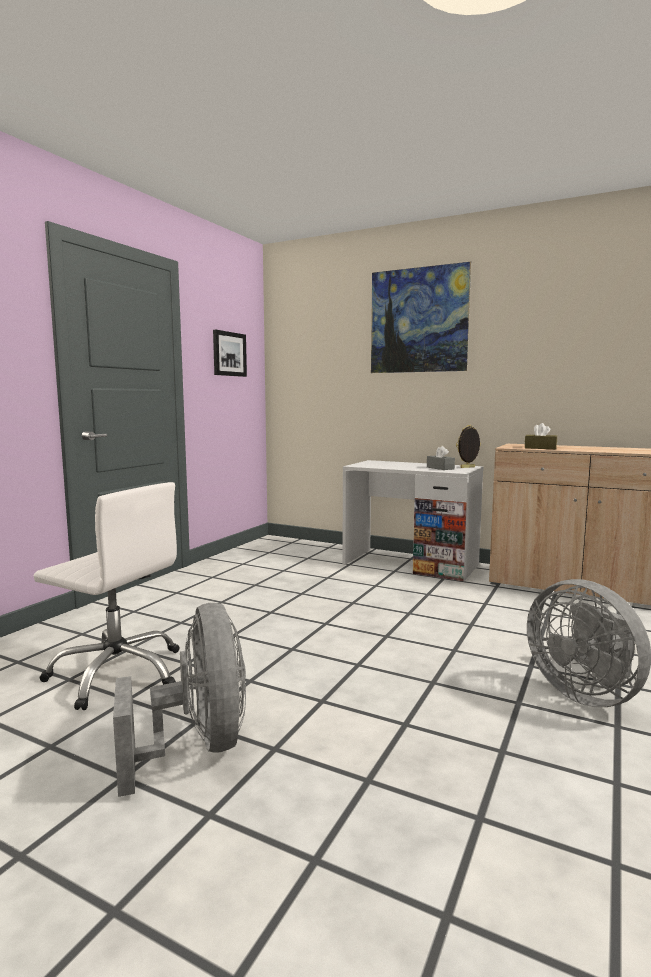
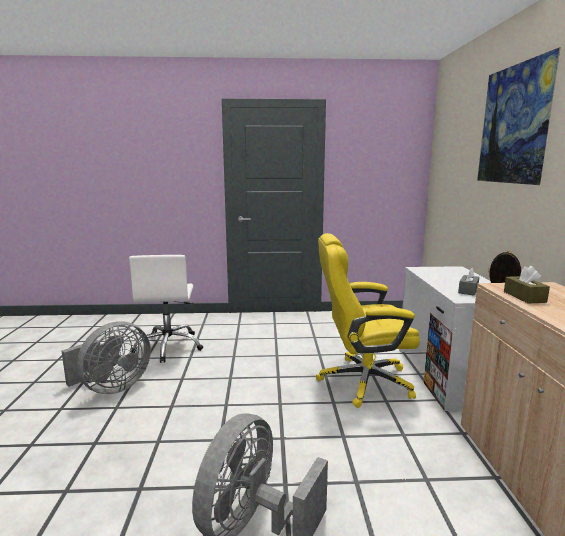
camera: 60 degrees right, 5 degrees up
(229, 354) = (379, 161): picture -> none
(384, 592) = (363, 381): none -> yellow office chair

